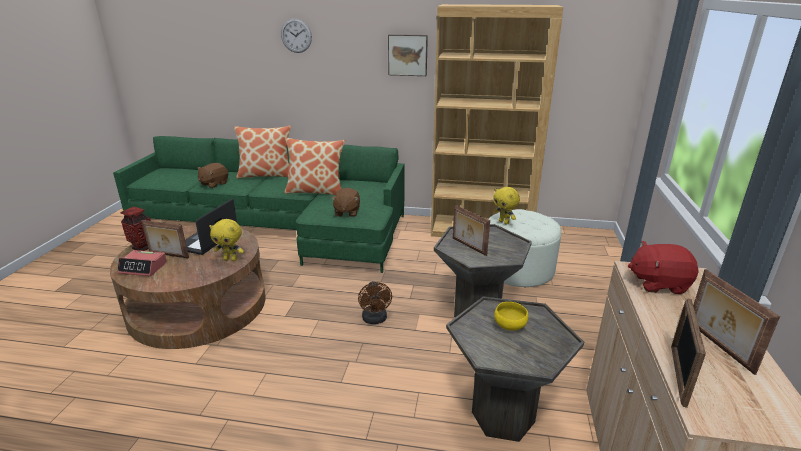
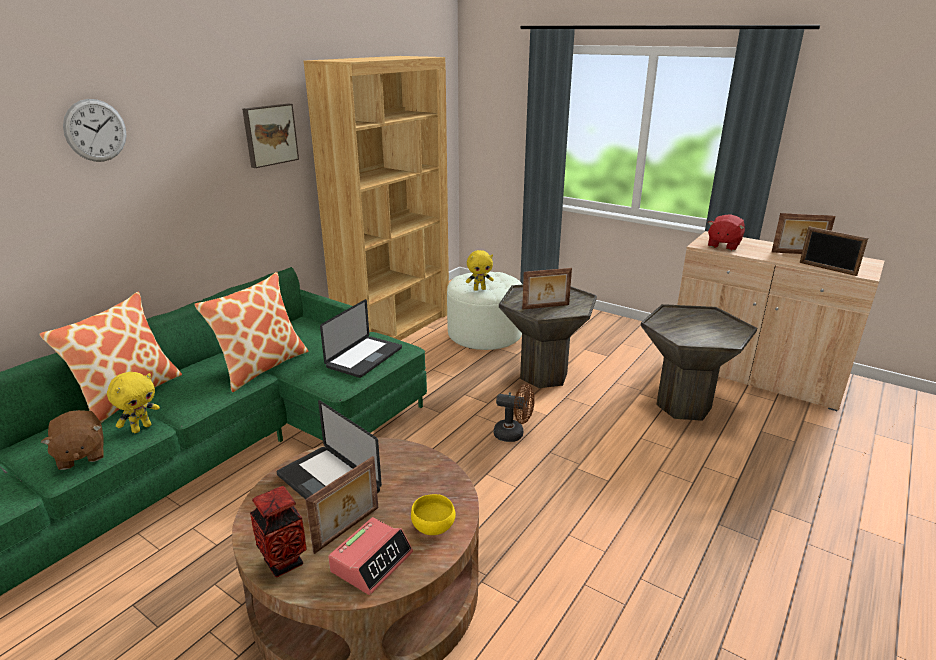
camera: 65 degrees left, 0 degrees up
(231, 259) = (418, 465): yellow plush toy -> yellow plush toy (141, 428)
(346, 212) = (364, 358): brown plush toy -> laptop
(510, 326) = (686, 324): yellow bowl -> yellow bowl (434, 526)

